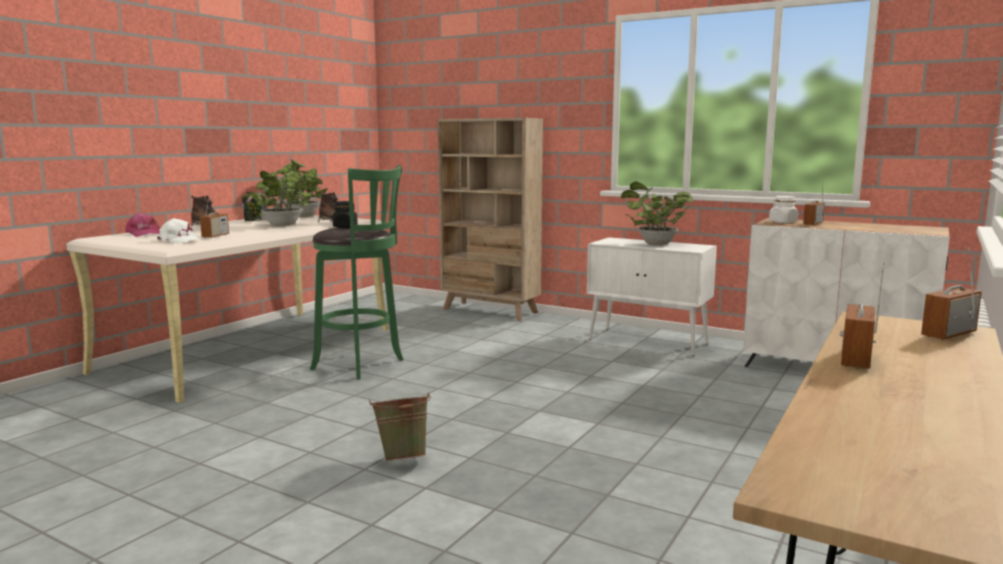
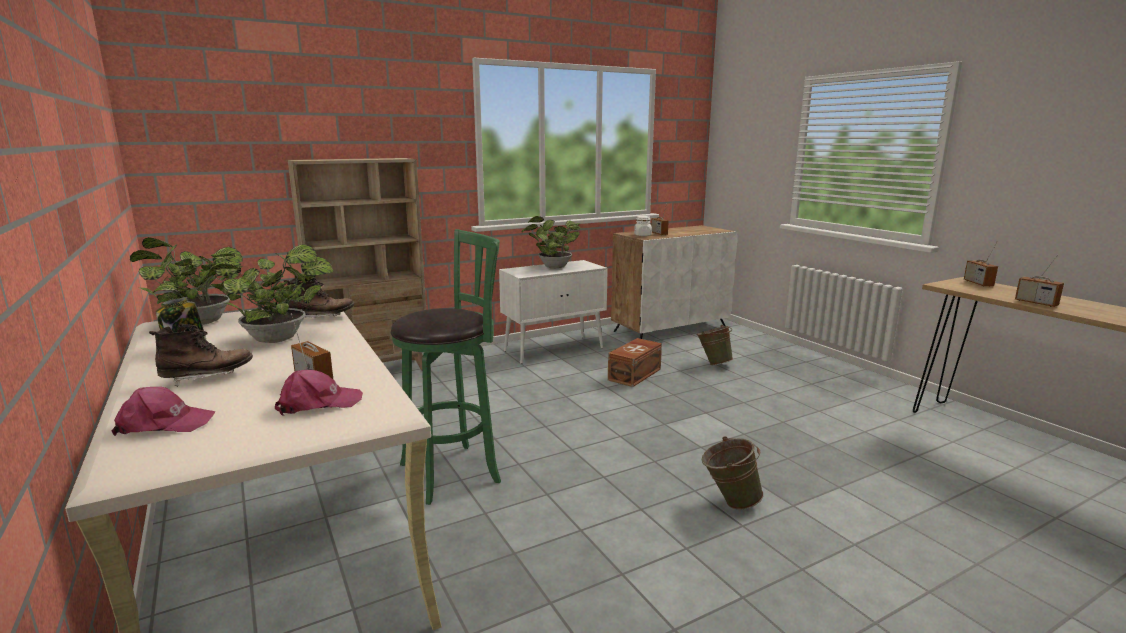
camera: 60 degrees left, 5 degrees up
(179, 240) = (318, 403): white cap -> pink cap
(345, 227) = (426, 316): black jar -> none
(647, 380) = (635, 374): none -> brown storage box
(760, 407) = (713, 363): none -> green bucket

